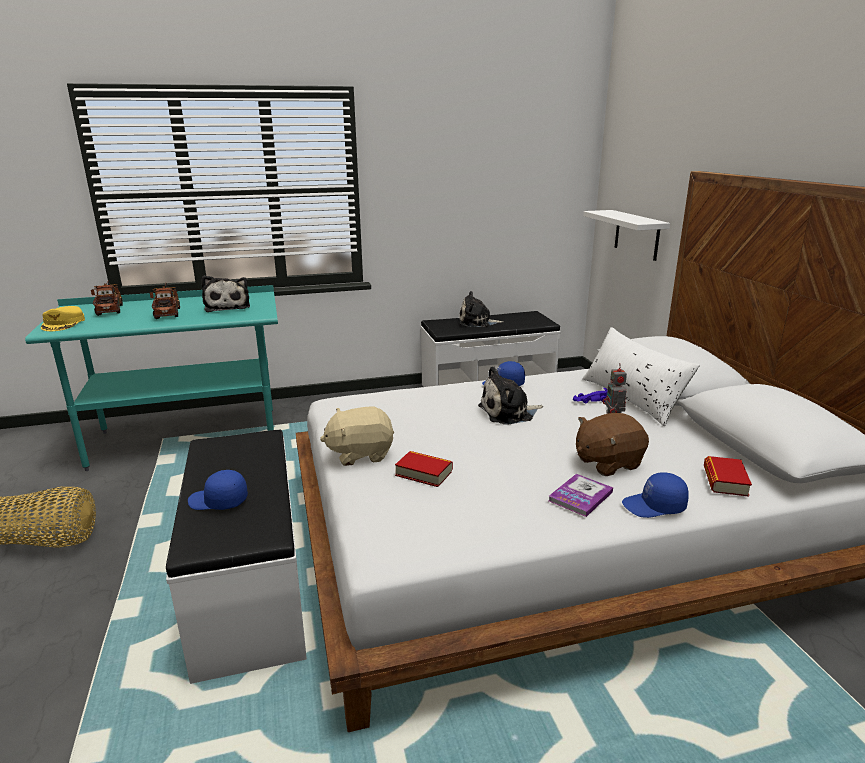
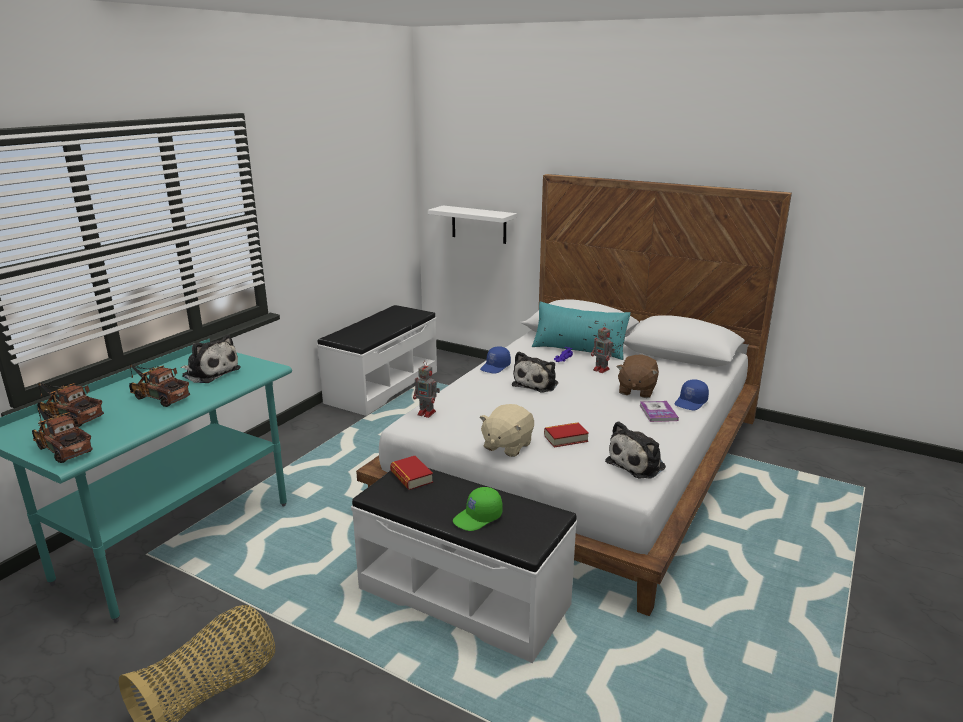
camera: 45 degrees left, 0 degrees up
(64, 323) = (62, 448): yellow cap -> toy truck
(218, 501) = (478, 518): blue cap -> green cap
(360, 399) = (427, 413): none -> toy robot
(477, 322) = (370, 327): plush toy -> plush toy (638, 464)
(632, 398) = (579, 349): white pillow -> turquoise pillow
(725, 481) = (695, 377): book -> book (411, 477)

